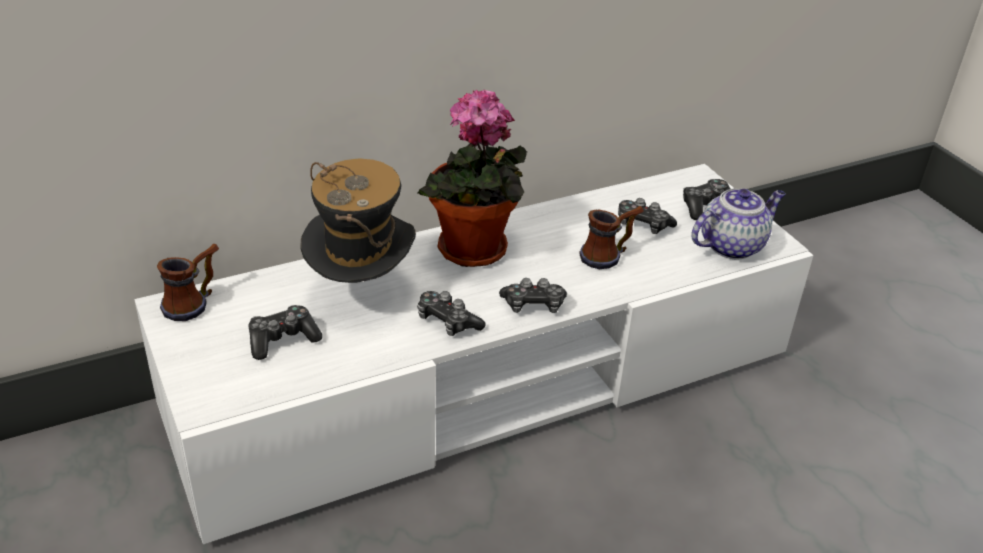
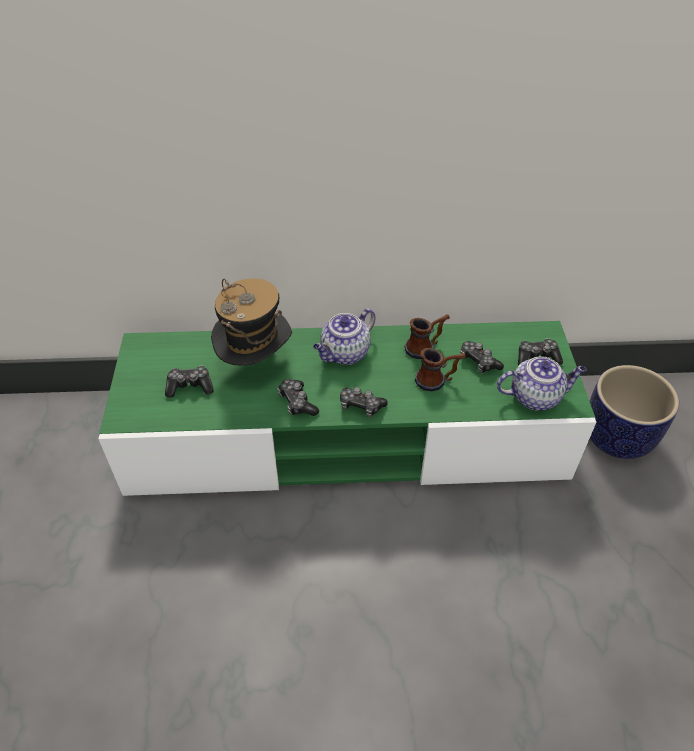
camera: 25 degrees right, 10 degrees up
(194, 302) = (154, 345): mug -> mug (425, 347)
(473, 253) = (344, 354): potted plant -> teapot
(485, 382) = (346, 437): white tv stand -> green tv stand
(804, 296) = (618, 437): none -> planter

